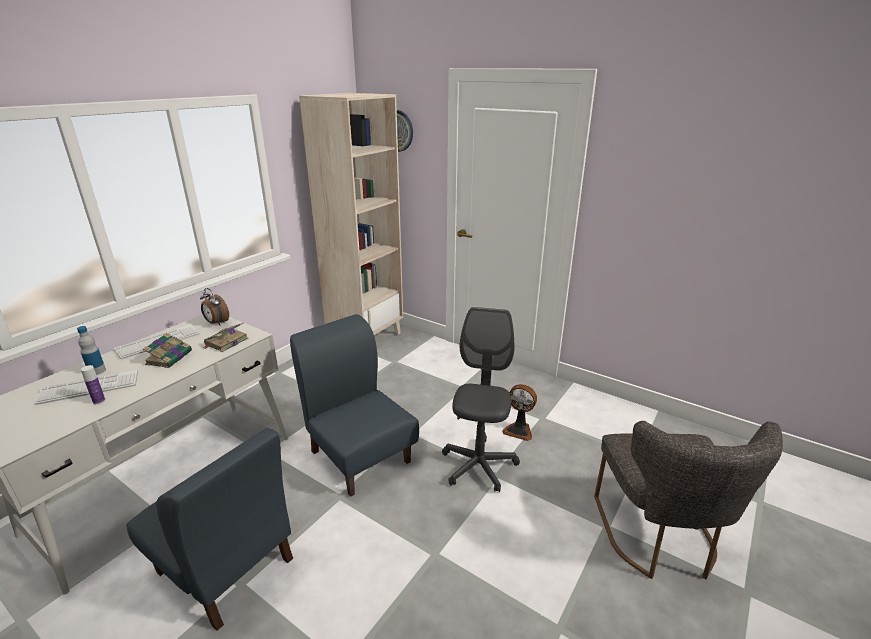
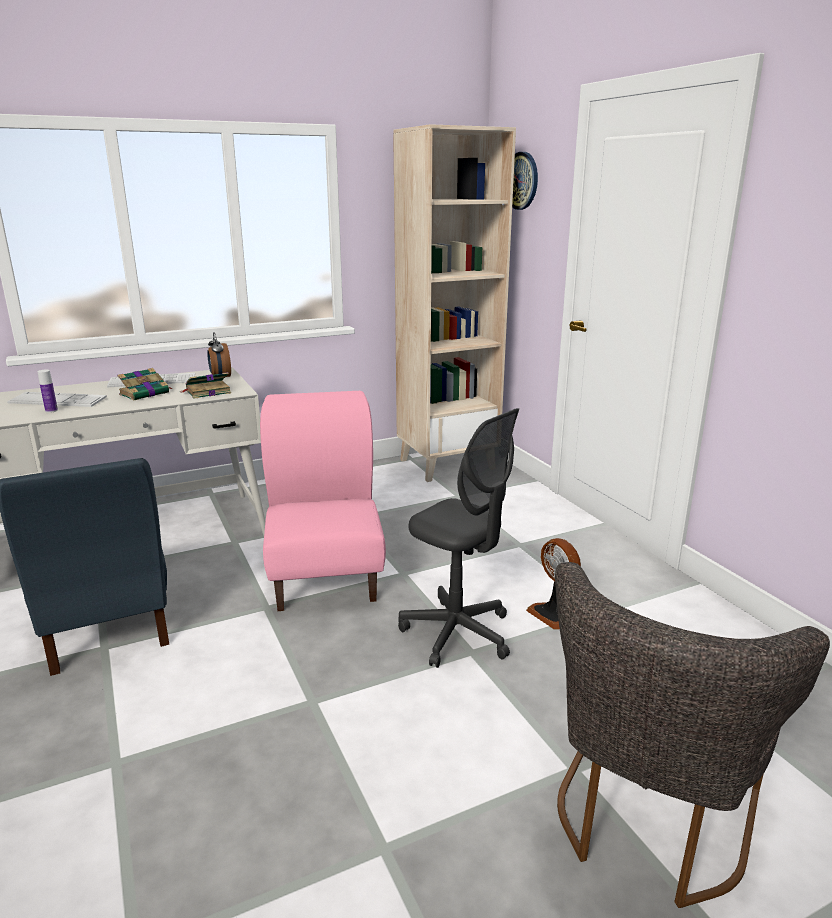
camera: 30 degrees right, 5 degrees down
(97, 371) = (79, 391): bottle -> none
(360, 455) = (326, 576): blue chair -> pink chair
(478, 465) = (457, 633): grey office chair -> grey office chair turned 90 degrees clockwise

